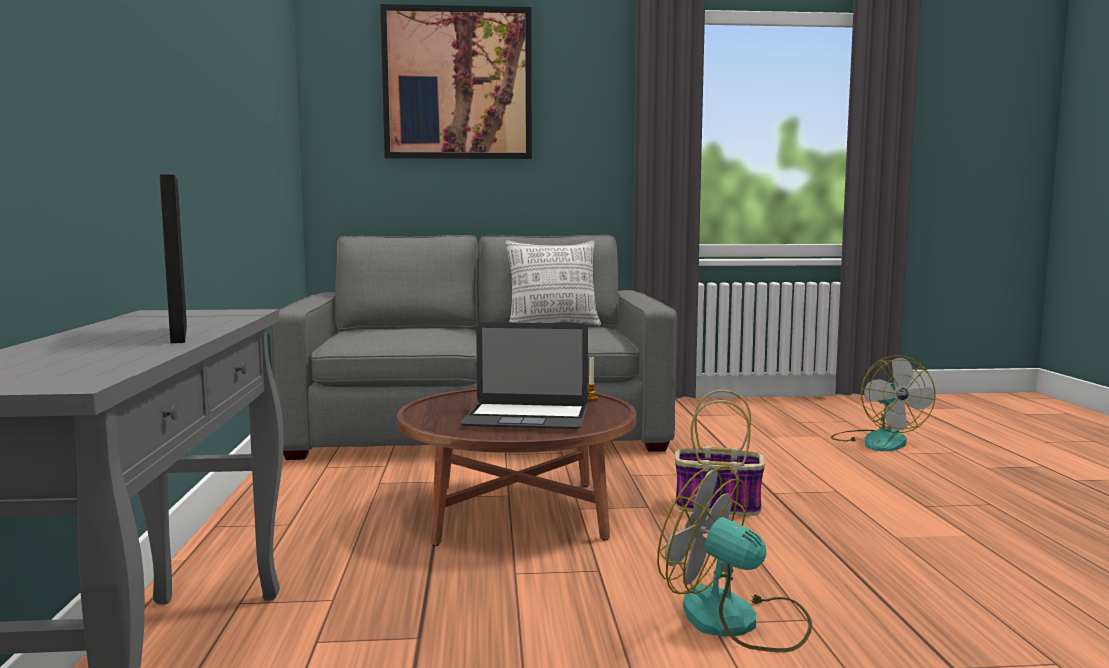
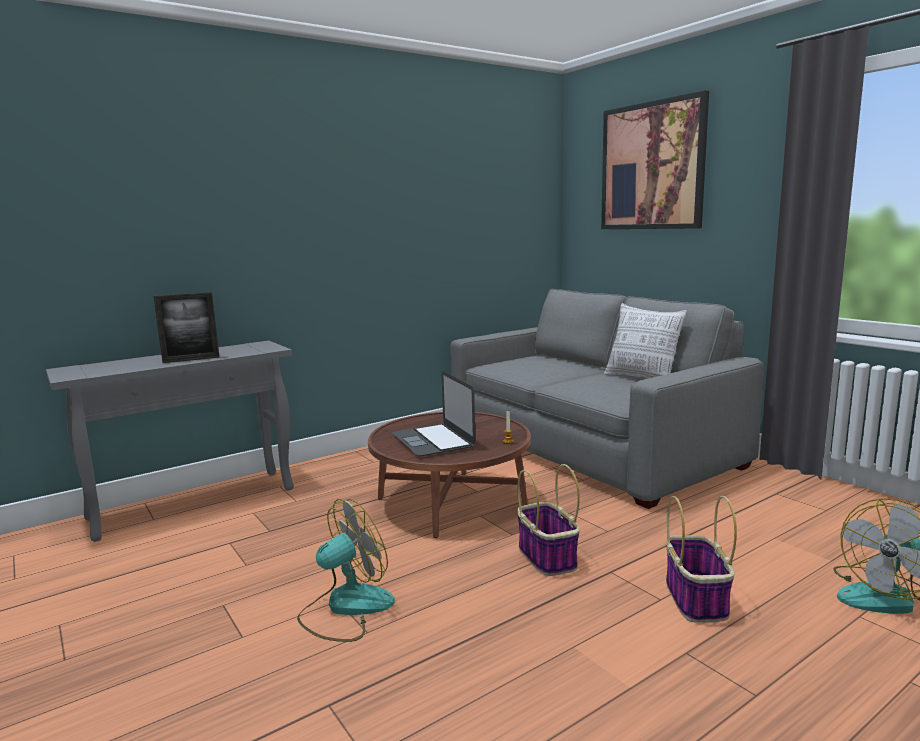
camera: 60 degrees right, 5 degrees up
(179, 334) = (191, 359): picture frame -> picture frame turned 150 degrees counterclockwise
(737, 621) = (346, 608): fan -> fan turned 45 degrees clockwise
(846, 482) = (696, 599): none -> basket

